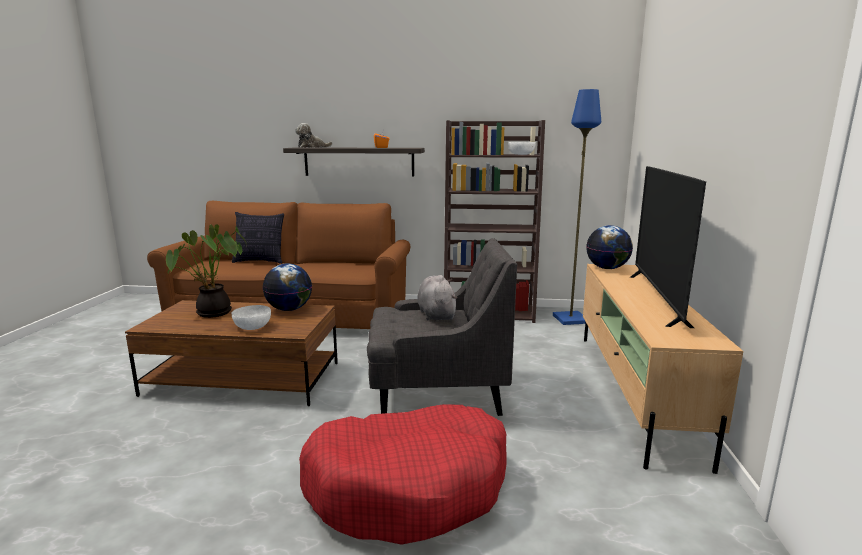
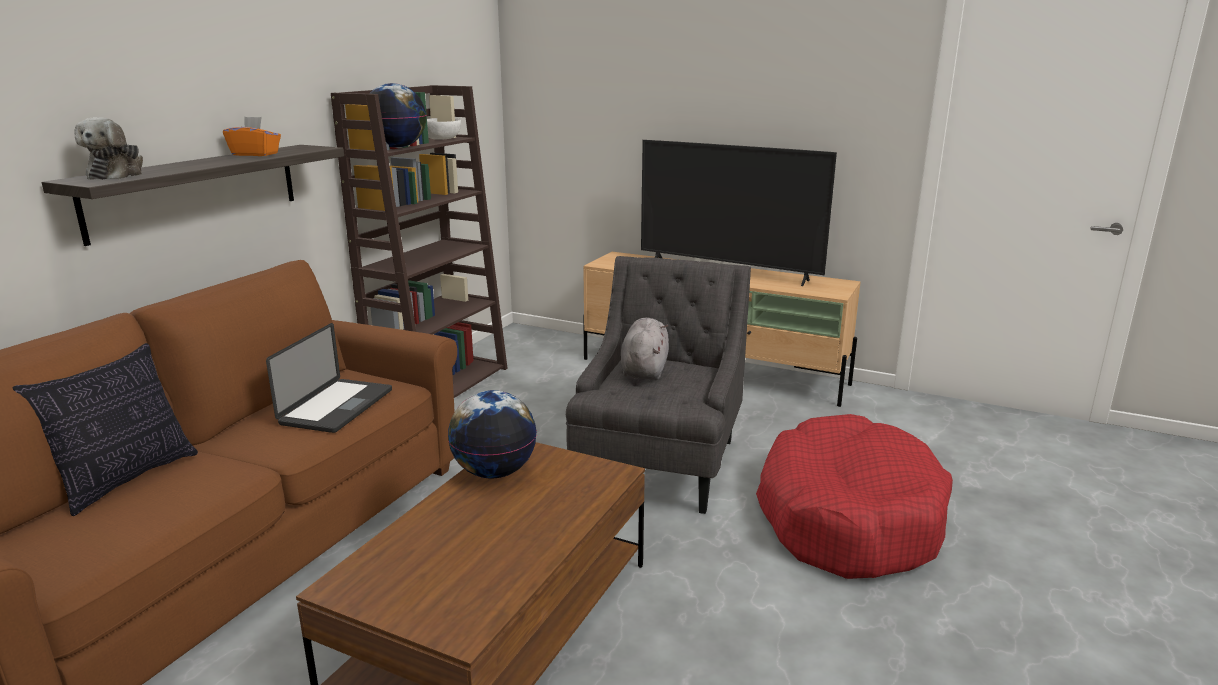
camera: 70 degrees left, 5 degrees up
(213, 314) = (448, 550): potted plant -> none
(252, 326) = (559, 508): white bowl -> none
(336, 270) = (337, 407): none -> laptop
(436, 314) = (644, 370): grey plush toy -> grey plush toy turned 90 degrees clockwise
(569, 319) = (517, 349): blue floor lamp -> none
(607, 268) = (612, 263): globe -> globe (397, 147)

